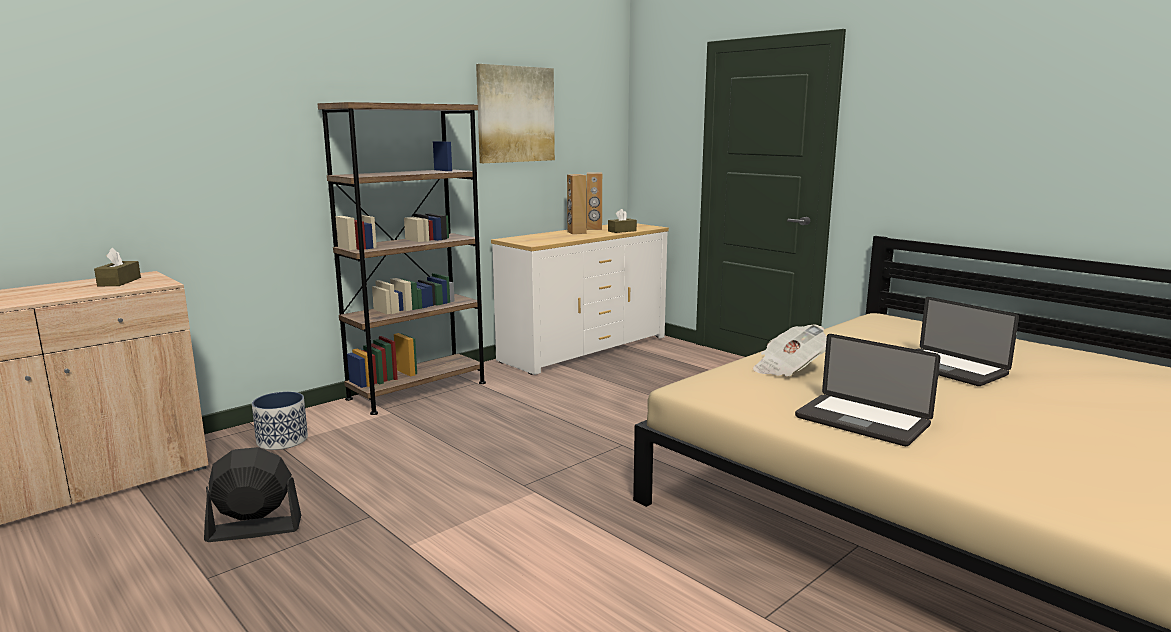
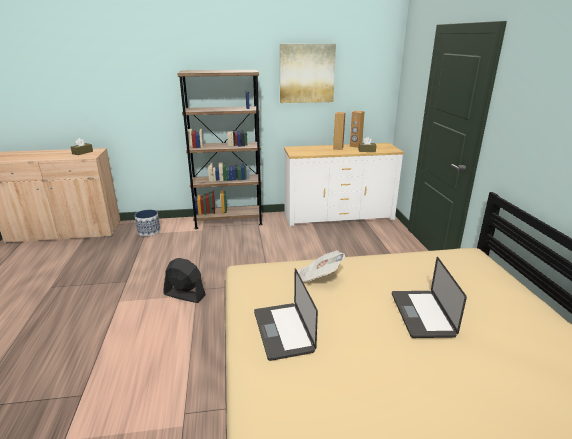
camera: 35 degrees right, 10 degrees up
(254, 529) = (88, 271): black fan -> black fan (184, 295)

